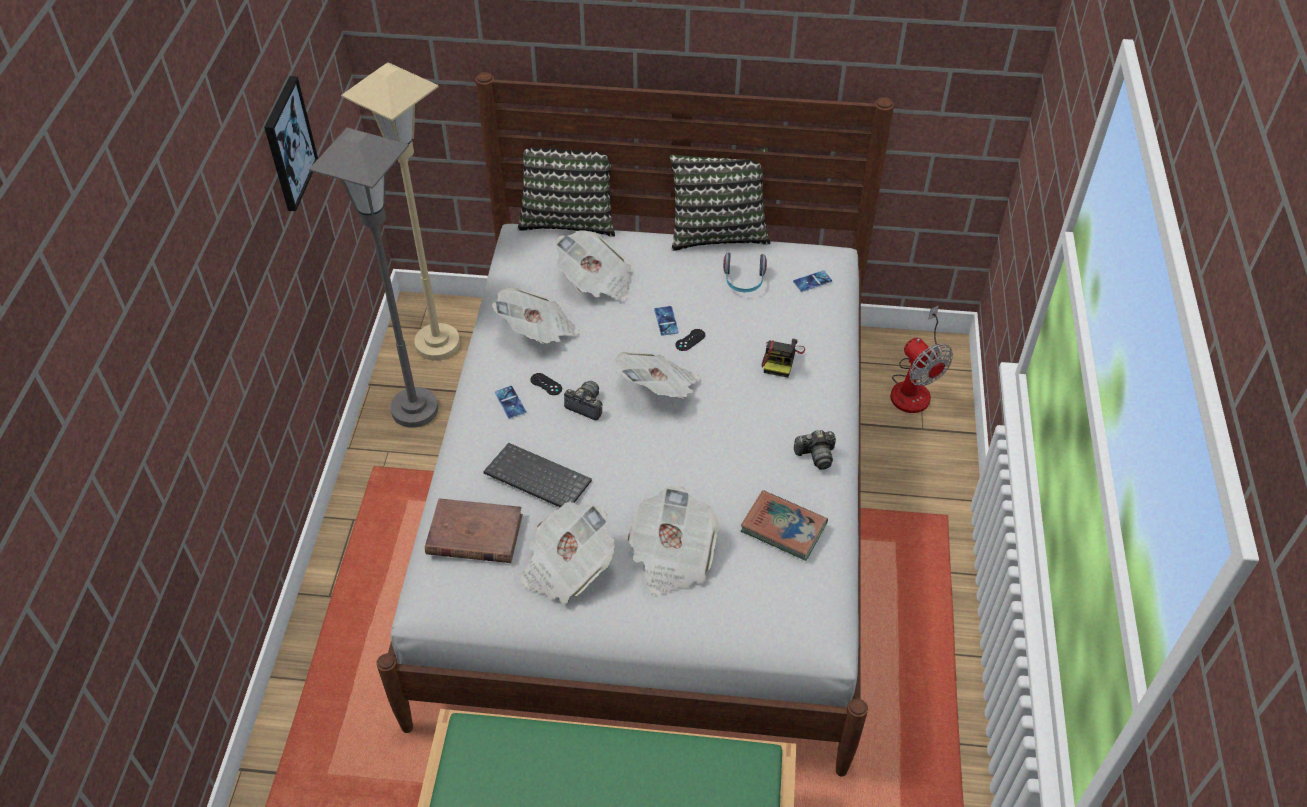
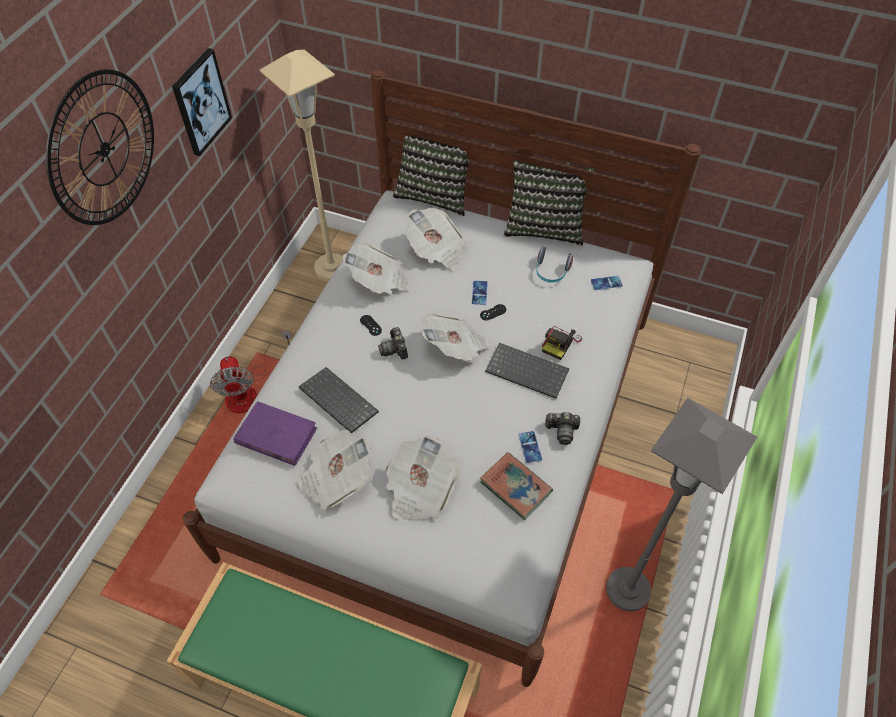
camera: 15 degrees right, 5 degrees up
(216, 212) = (103, 149): none -> wall clock
(414, 409) = (299, 315): grey floor lamp -> grey floor lamp (627, 590)
(474, 534) = (276, 435): brown book -> purple book
(510, 402) = (339, 334): phone -> phone (530, 447)
(586, 405) = (394, 349): camera -> camera turned 150 degrees counterclockwise
(754, 397) = (528, 371): none -> keyboard
(914, 387) = (680, 377): fan -> fan (250, 391)

